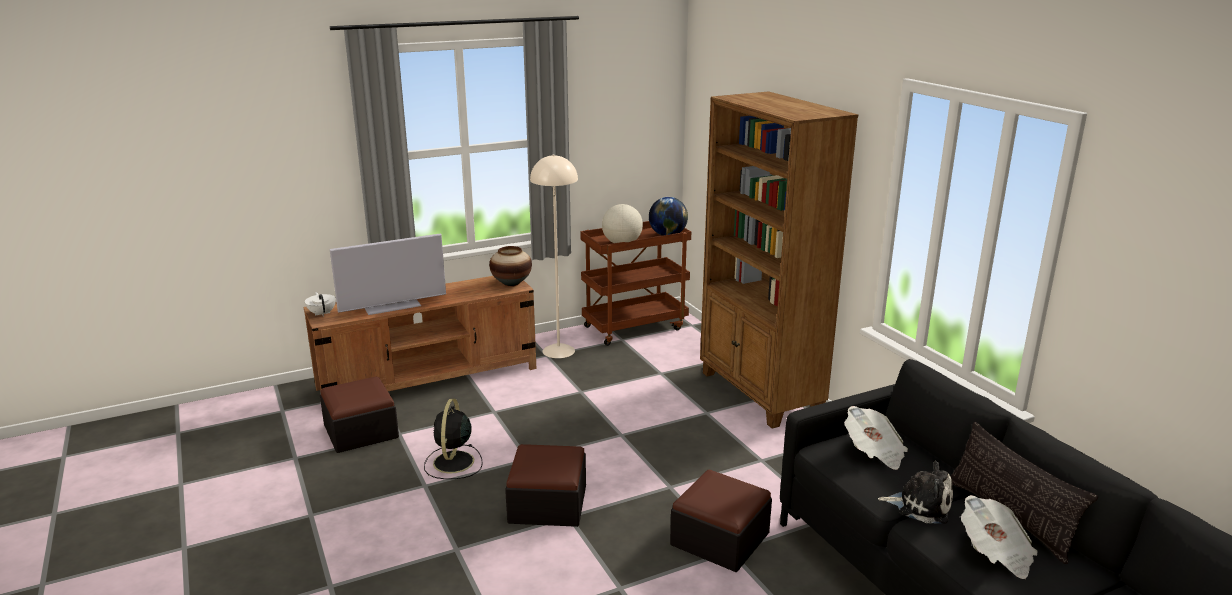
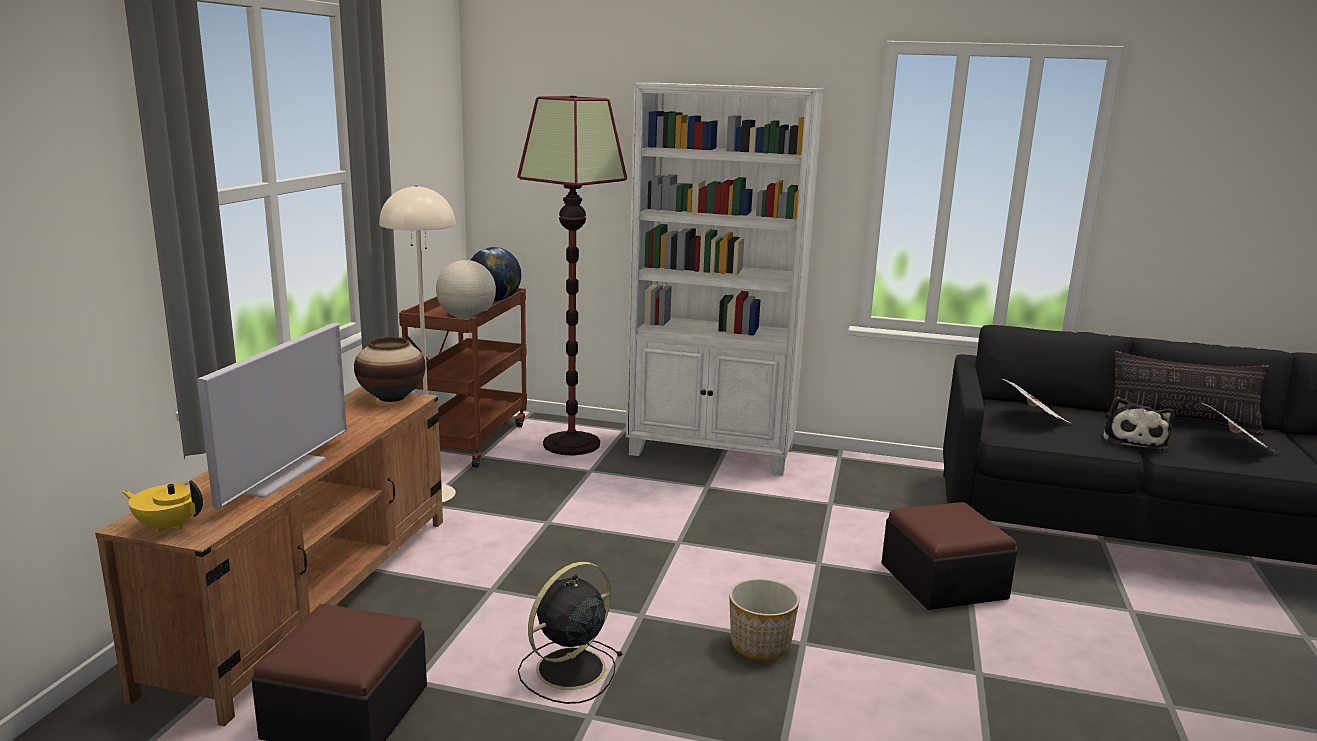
camera: 50 degrees left, 5 degrees down
(322, 313) = (167, 526): white teapot -> yellow teapot
(453, 463) = (568, 670): black fan -> black fan turned 90 degrees clockwise
(548, 504) = (760, 645): ottoman -> planter
(684, 352) = (571, 444): none -> floor lamp
(760, 393) = (713, 451): brown bookcase -> white bookcase
(920, 505) = (1133, 440): plush toy -> plush toy turned 135 degrees clockwise

